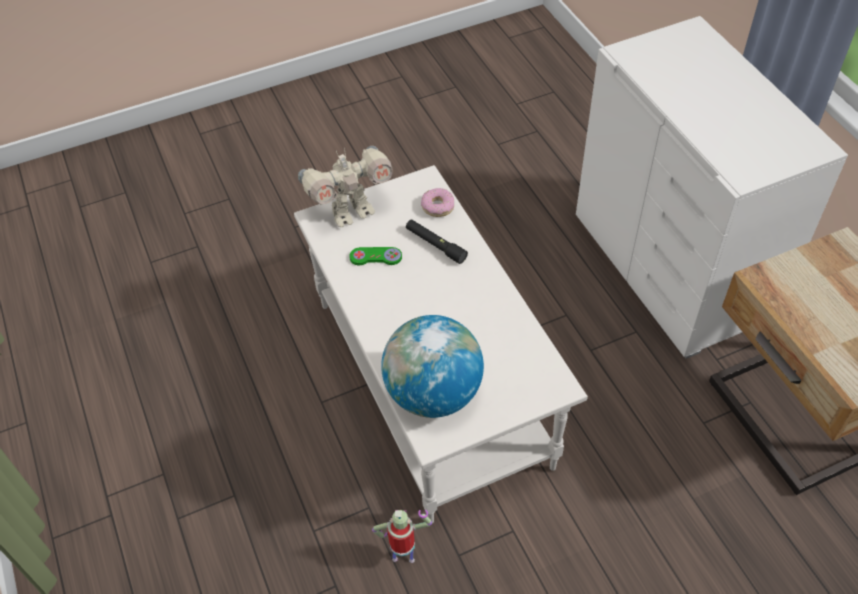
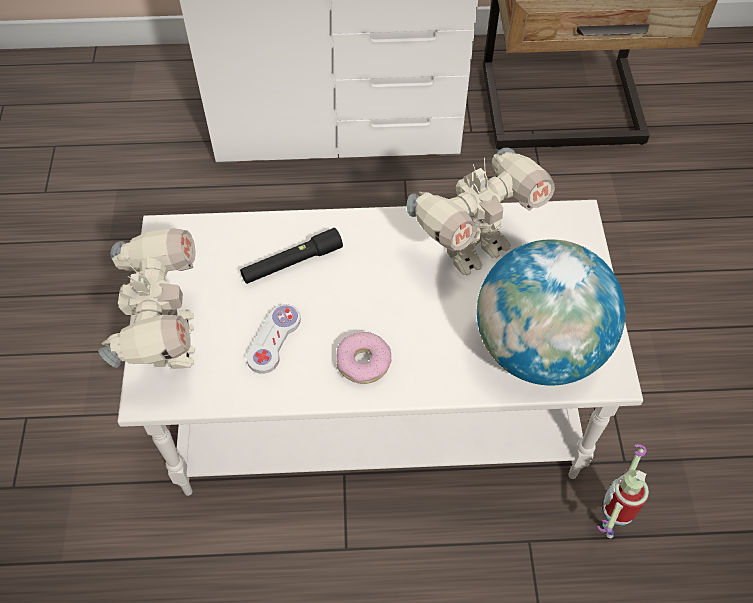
camera: 70 degrees left, 5 degrees up
(375, 257) = (274, 339): green game controller -> white game controller
(438, 206) = (224, 237): donut -> donut (363, 362)
(498, 334) = (473, 249): none -> toy robot

